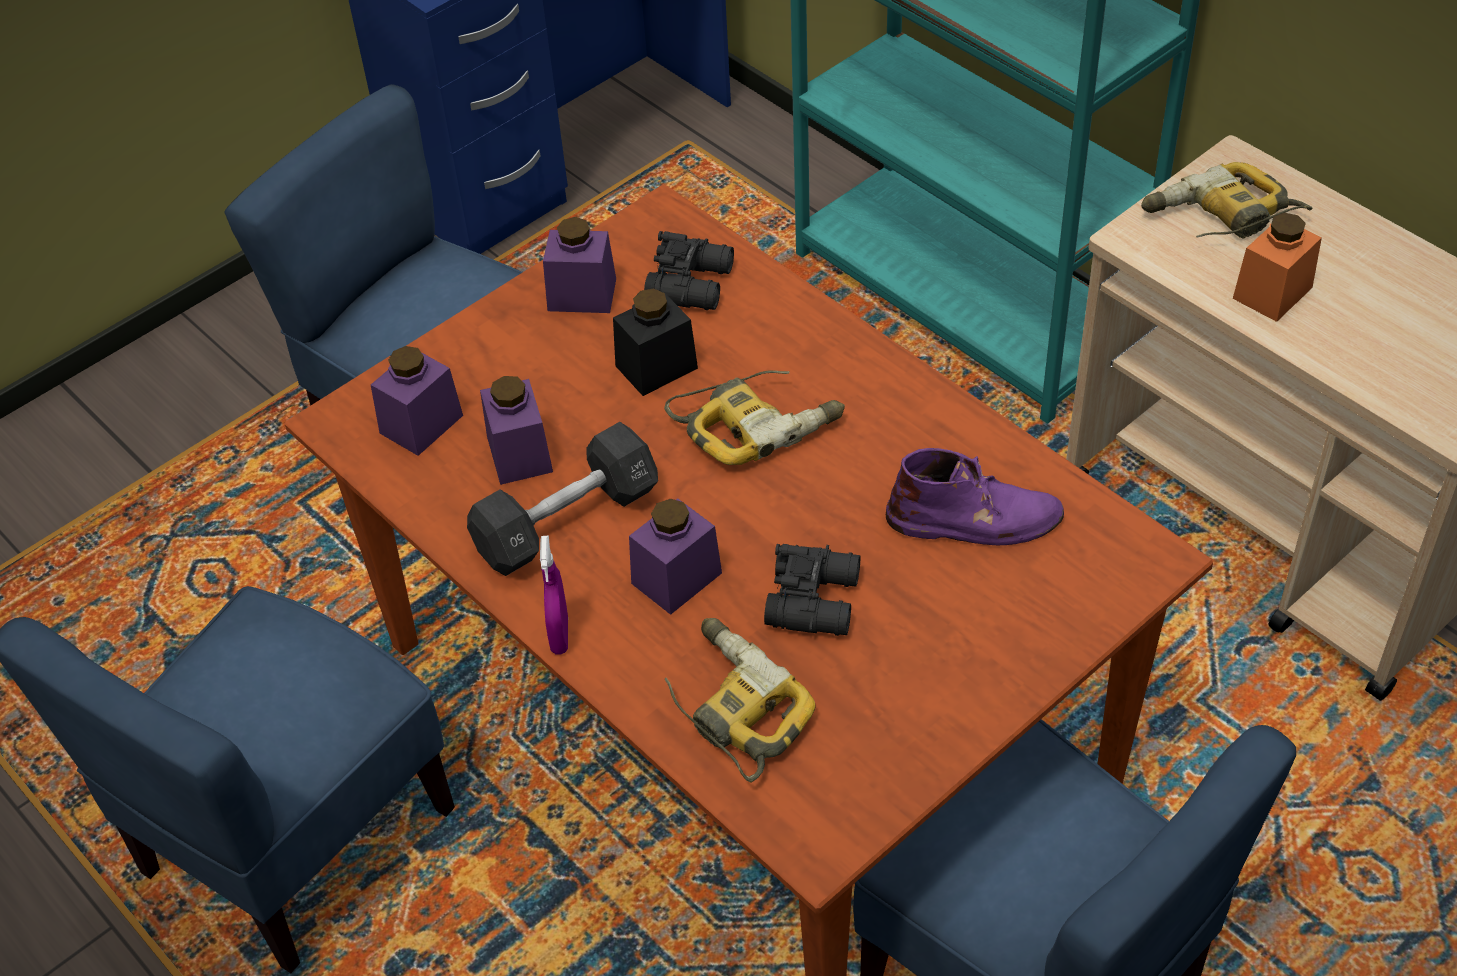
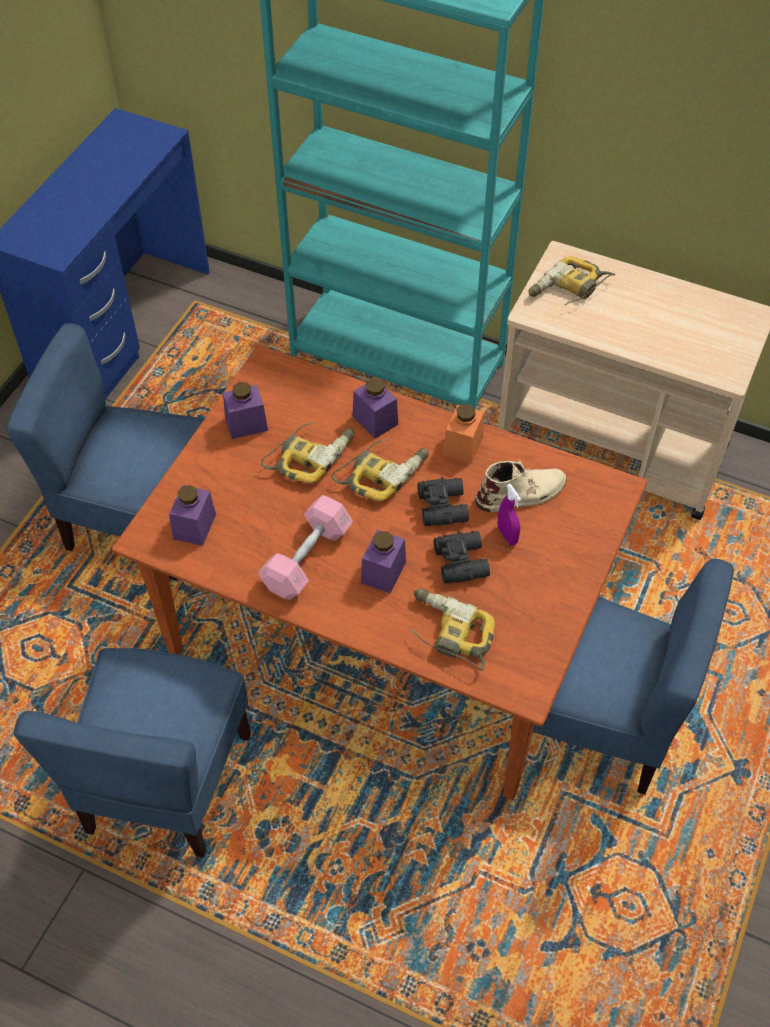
camera: 25 degrees left, 5 degrees up
(519, 454) = (260, 527): purple jar -> purple jar (375, 420)
(559, 635) = (337, 623): purple spray bottle -> purple spray bottle (507, 535)
(567, 521) = (307, 558): black dumbbell -> pink dumbbell
(656, 367) = (310, 455): black jar -> power drill
(693, 283) = (306, 400): black binoculars -> black binoculars (443, 506)
(975, 520) = (522, 493): purple boot -> beige boot
(1272, 293) = (613, 326): orange jar -> orange jar (463, 446)

